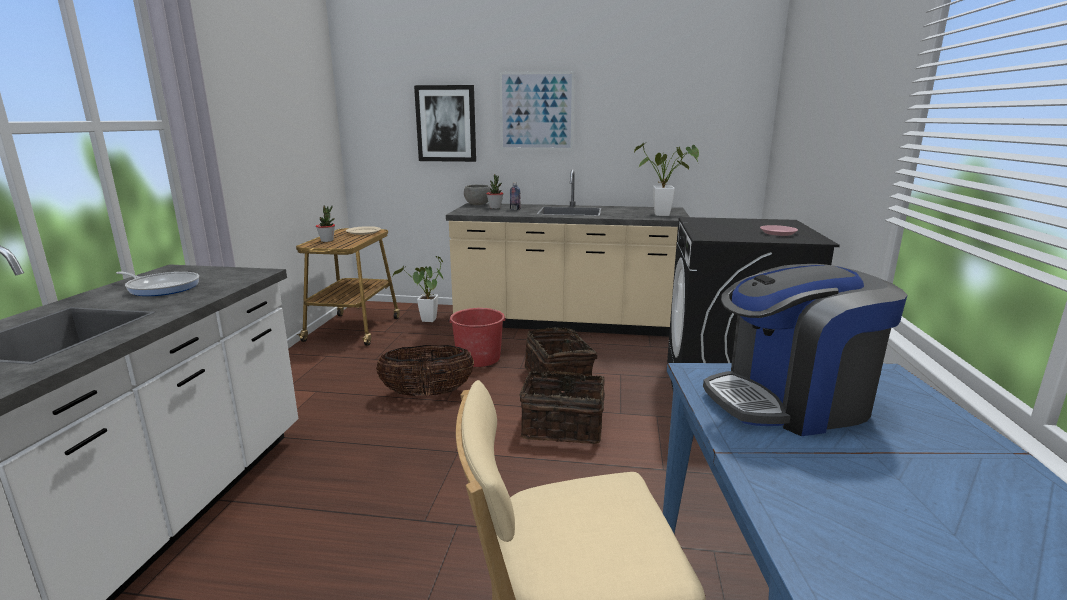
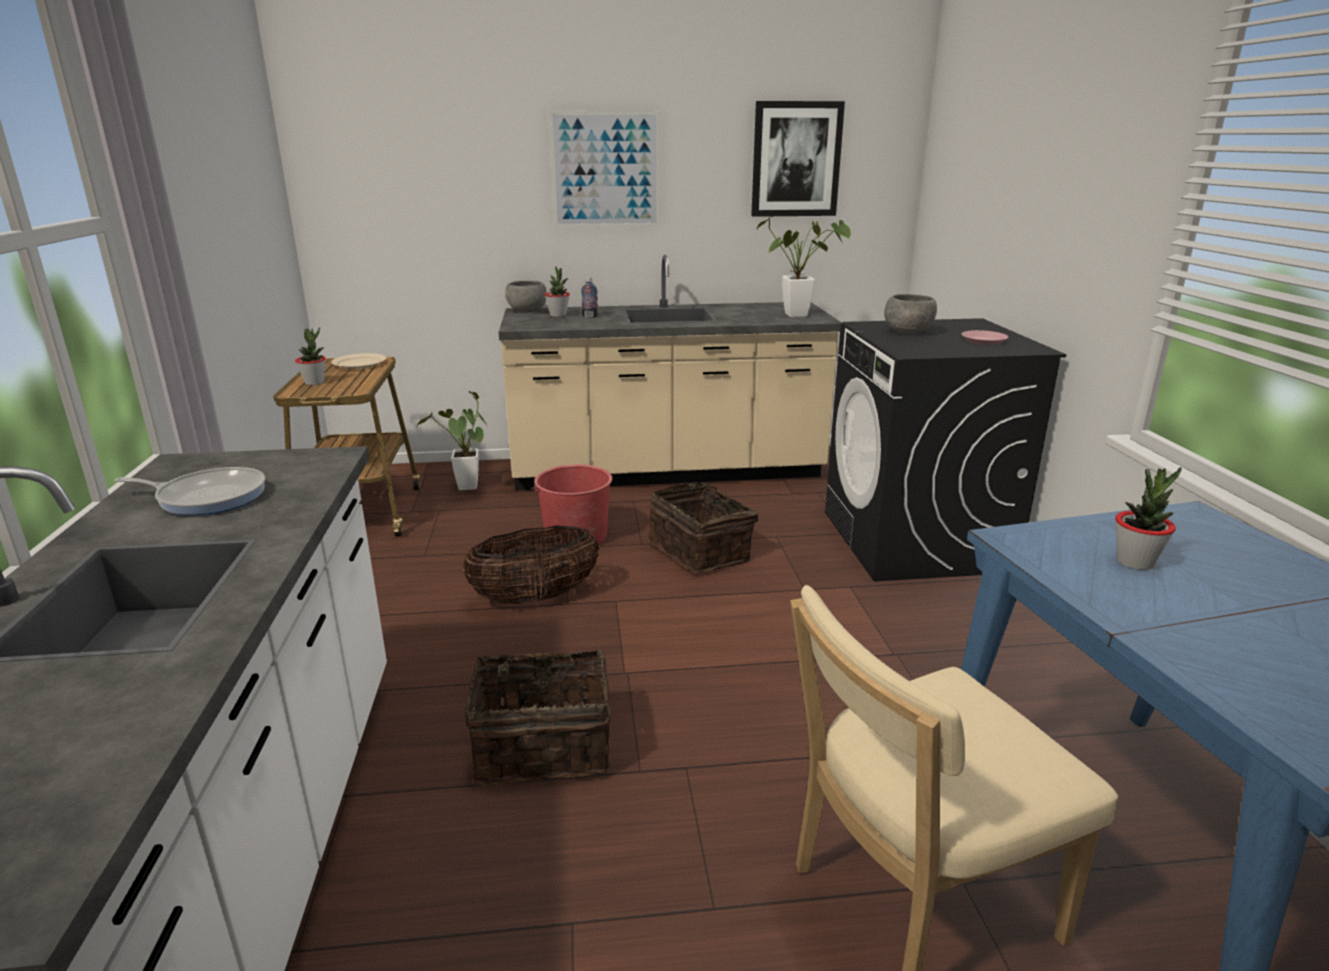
camera: 15 degrees left, 5 degrees up
(446, 124) = (468, 189): picture -> picture (796, 159)
(563, 427) = (744, 618): basket -> basket (543, 745)
(722, 225) = (908, 332): none -> grey bowl
(790, 401) = (1135, 562): coffee machine -> potted plant

